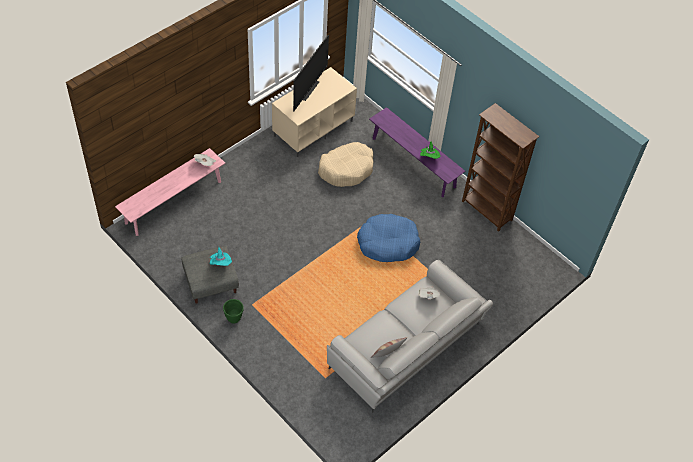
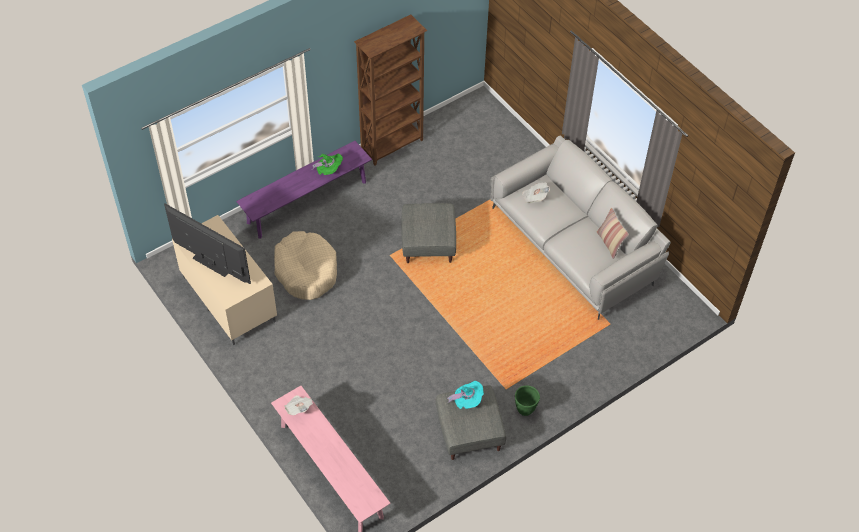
camera: 80 degrees left, 0 degrees up
(387, 243) = (428, 243): blue dog bed -> grey ottoman

